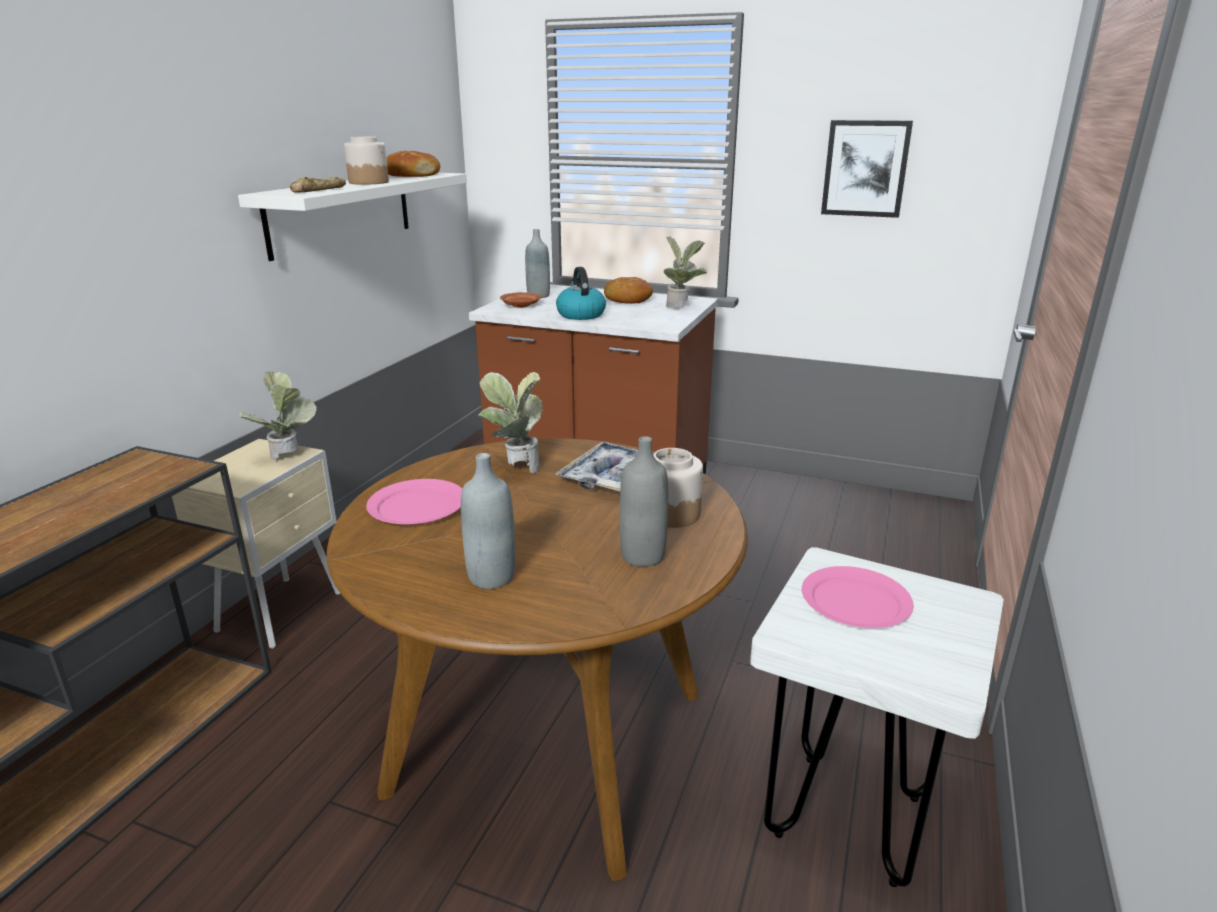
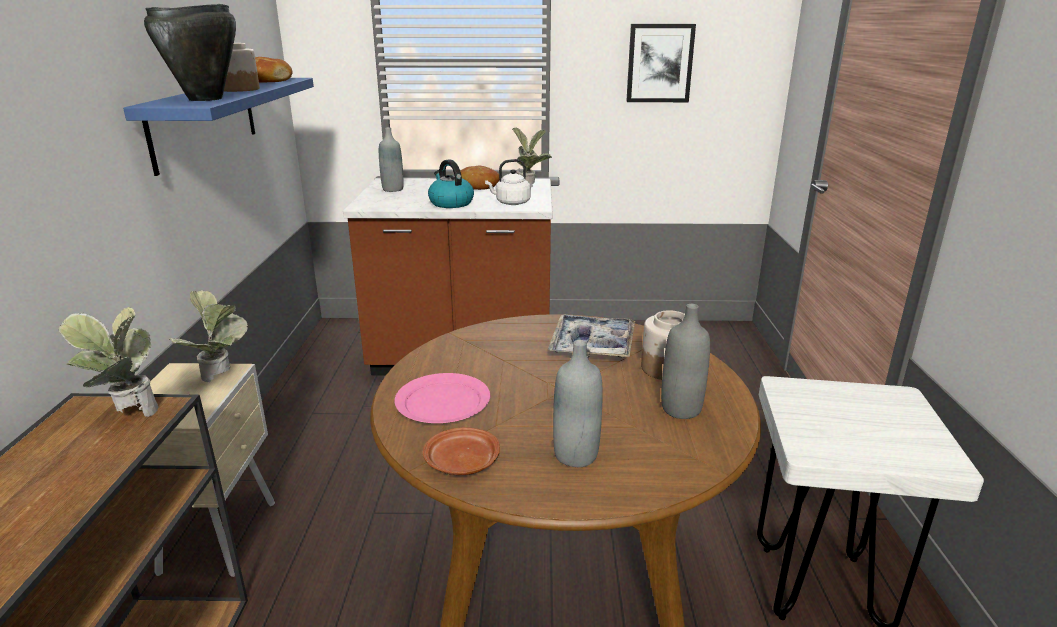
camera: 20 degrees left, 0 degrees up
(318, 190) = (205, 99): bread -> black cooking pot
(341, 212) = (205, 121): white shelf -> blue shelf
(515, 469) = (499, 351): potted plant -> potted plant (128, 414)
(520, 305) = (386, 200): brown plate -> brown plate (461, 463)
(643, 320) = (511, 203): none -> white kettle
(856, 601) = (831, 413): pink plate -> none

